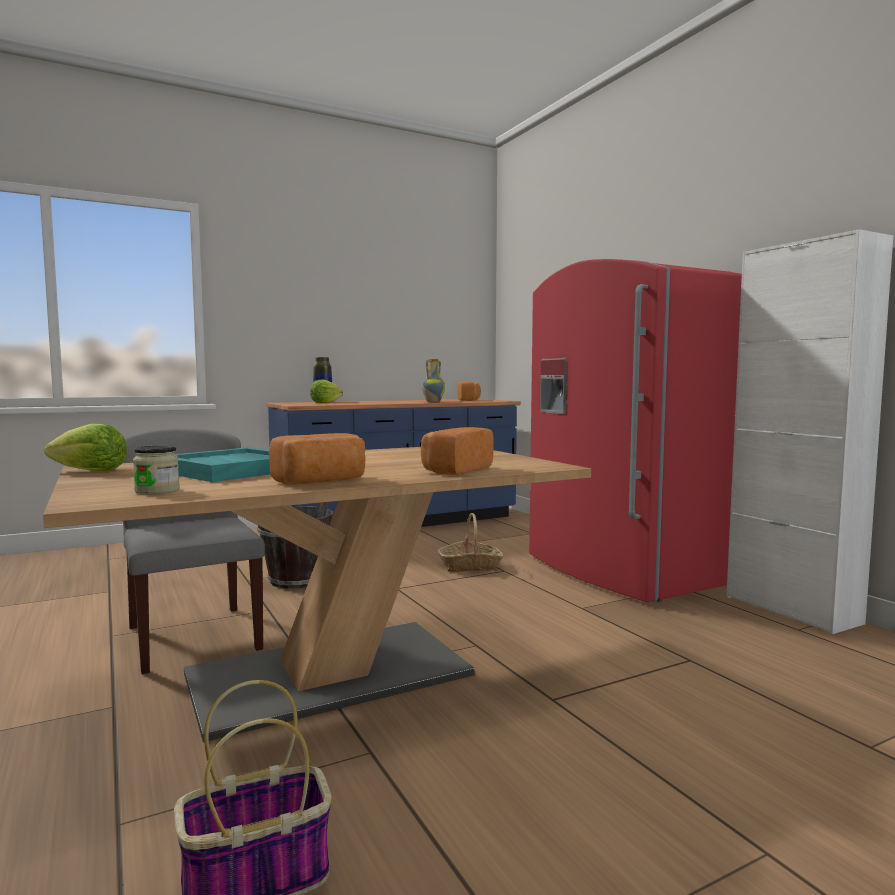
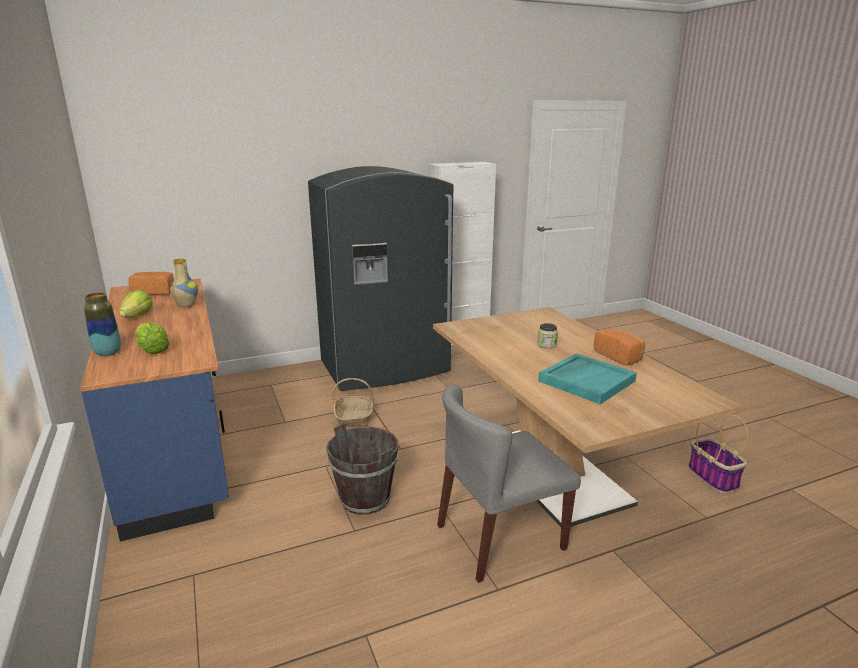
camera: 85 degrees left, 15 degrees up
(90, 471) = (610, 427): lettuce -> lettuce (137, 317)
(157, 491) = (670, 390): jar -> jar (547, 345)
(455, 470) = (567, 330): bread -> none
(623, 571) = (385, 368): red fridge -> grey fridge

